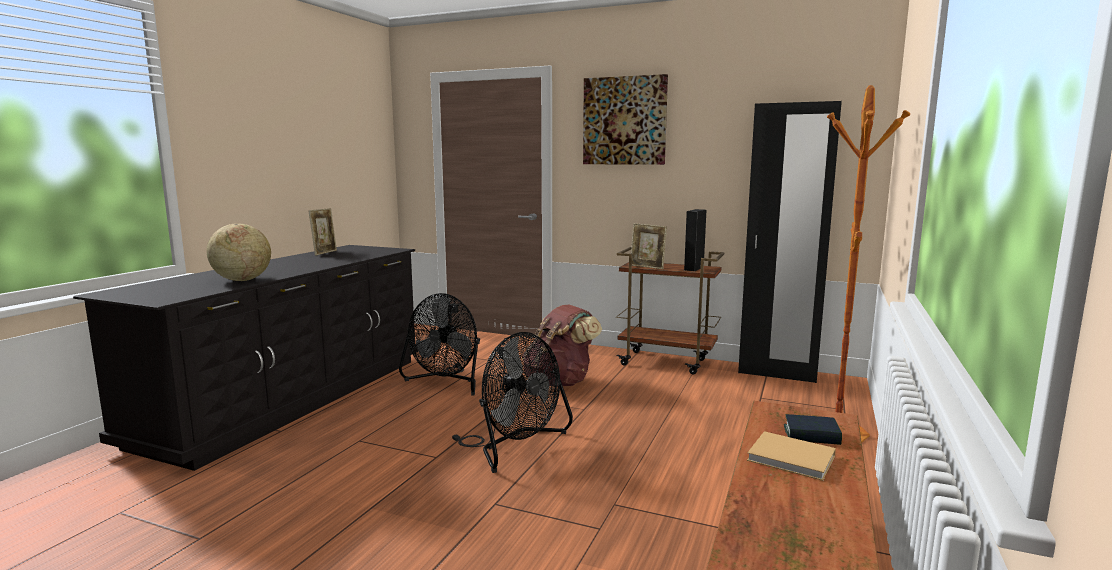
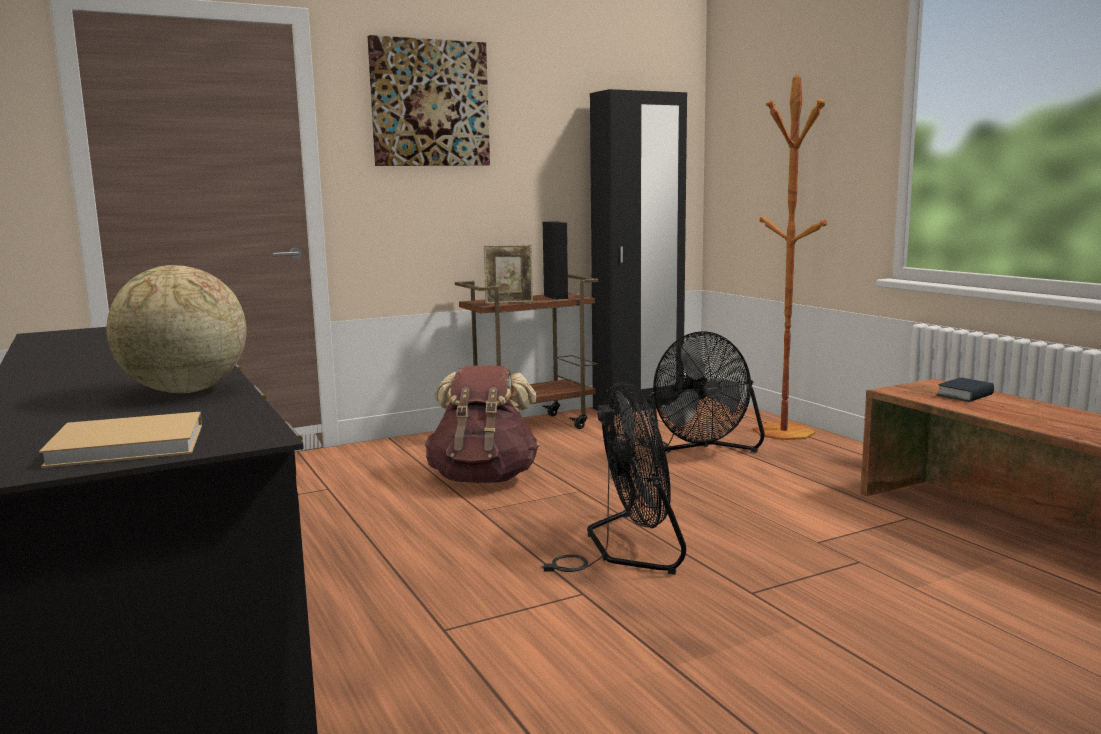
camera: 50 degrees left, 0 degrees up
(324, 253) = (59, 346): picture frame -> none
(446, 381) = (346, 529): black fan -> black fan (691, 453)
(793, 459) = (1008, 409): beige book -> beige book (133, 444)

